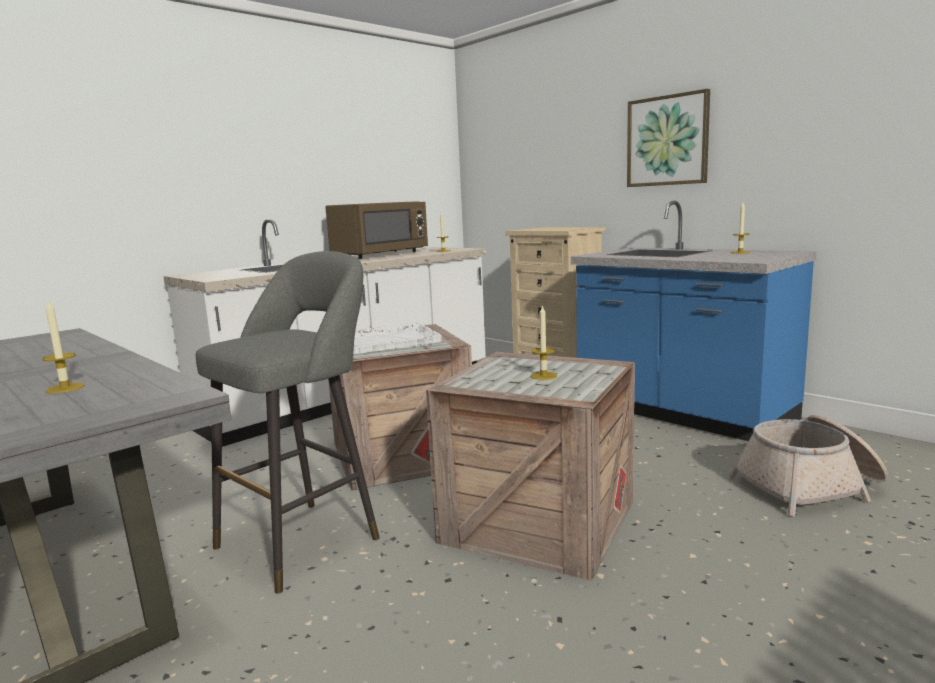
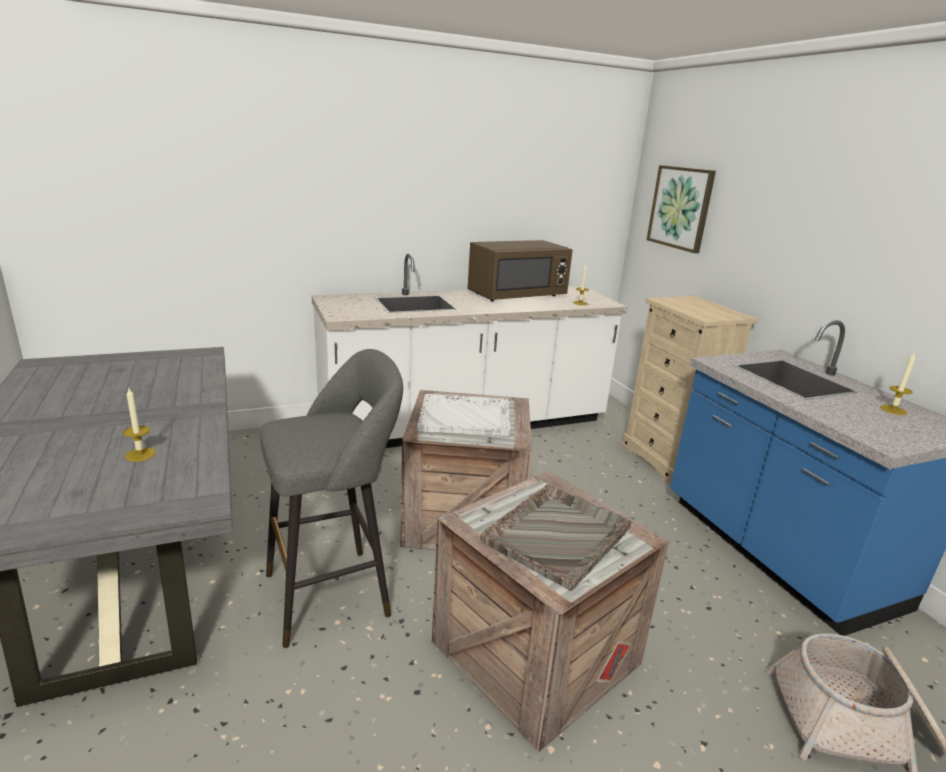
camera: 20 degrees right, 10 degrees up
(543, 376) = (558, 534): candle -> grey tray
(667, 141) = (854, 243): picture -> picture (681, 208)

